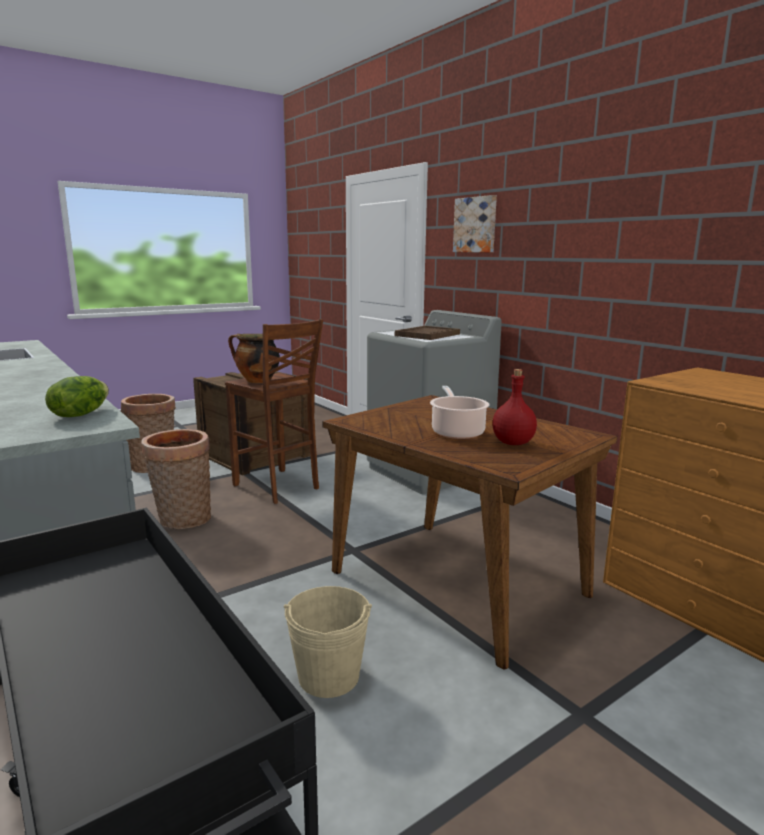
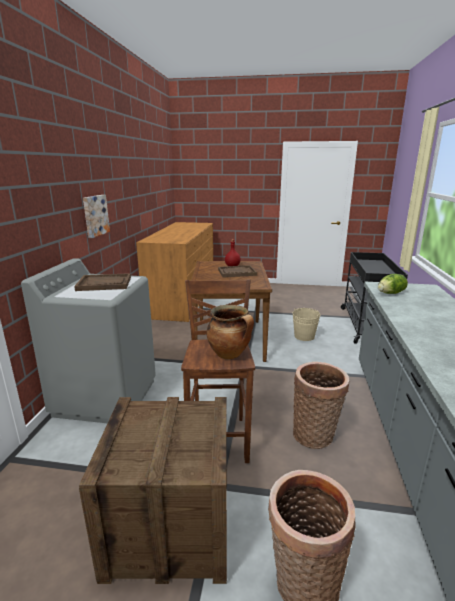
camera: 135 degrees left, 5 degrees up
(457, 432) = (237, 272): cooking pot -> brown tray
(476, 225) = (32, 185): picture -> picture (95, 215)

